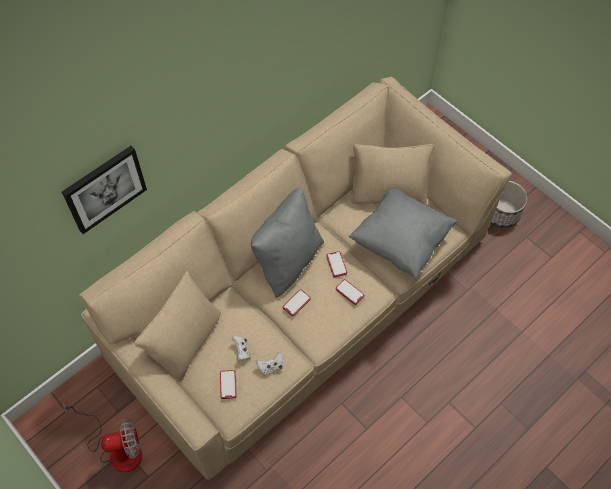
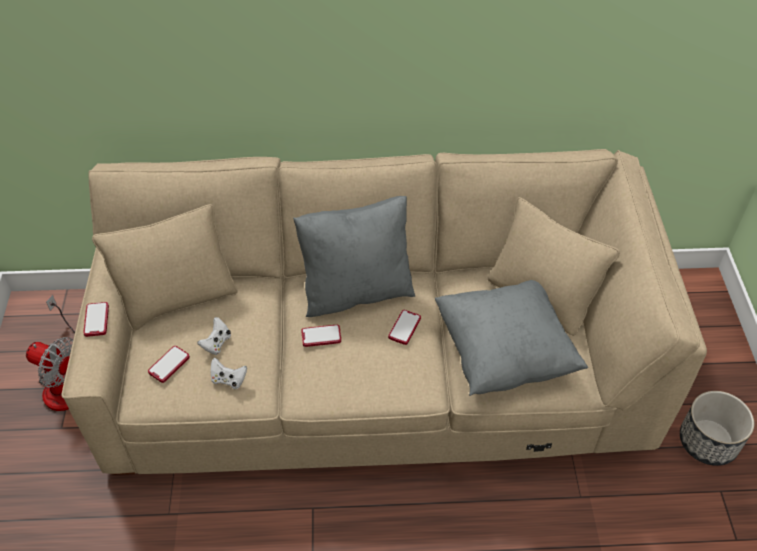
camera: 40 degrees right, 10 degrees down
(104, 188) = (165, 45): picture -> none
(349, 292) = (390, 366): phone -> phone (96, 320)

